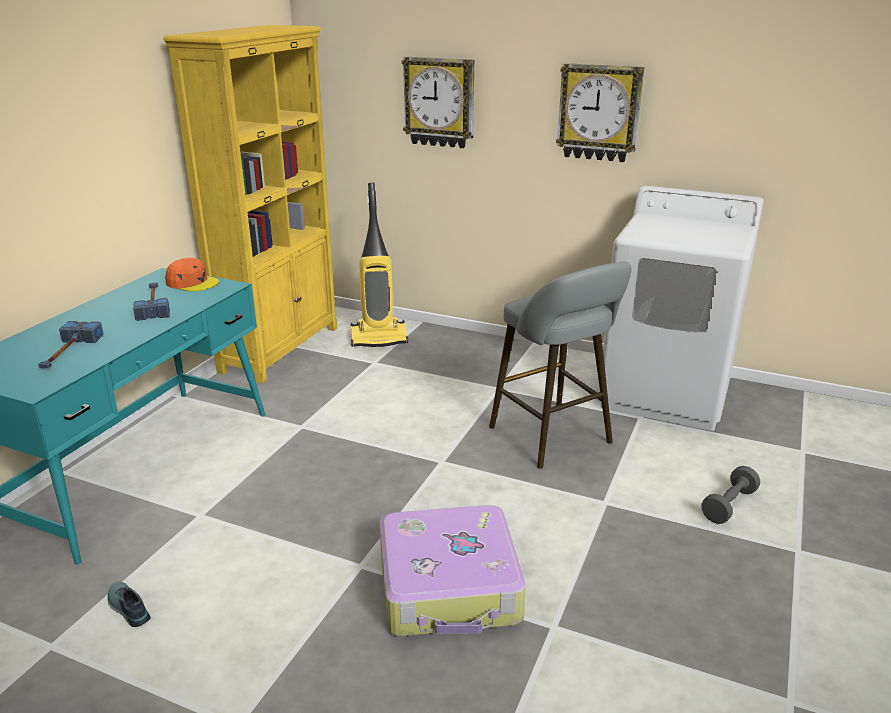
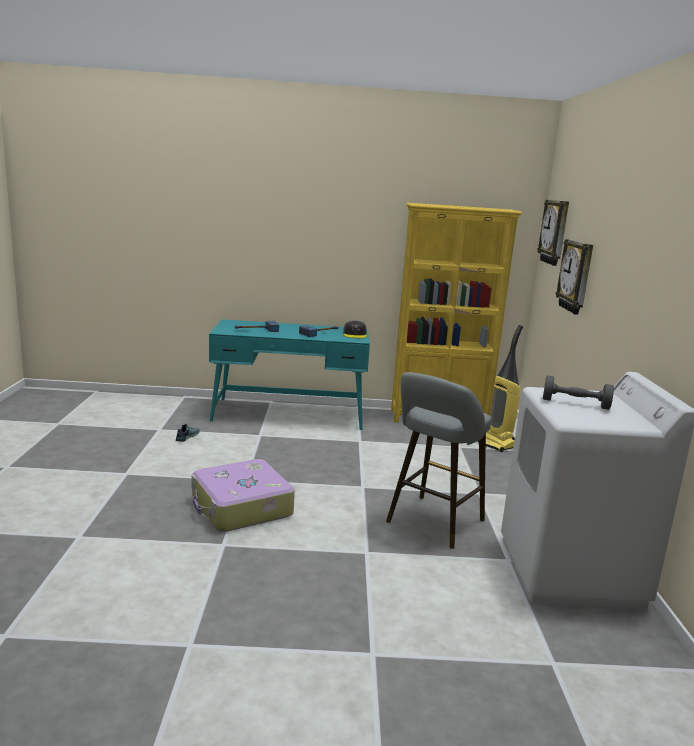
camera: 65 degrees right, 10 degrees down
(192, 282) = (355, 334): orange cap -> grey cap
(599, 112) = (634, 299): wall clock -> wall clock (555, 232)
(729, 505) = (411, 613): grey dumbbell -> grey dumbbell (575, 404)

